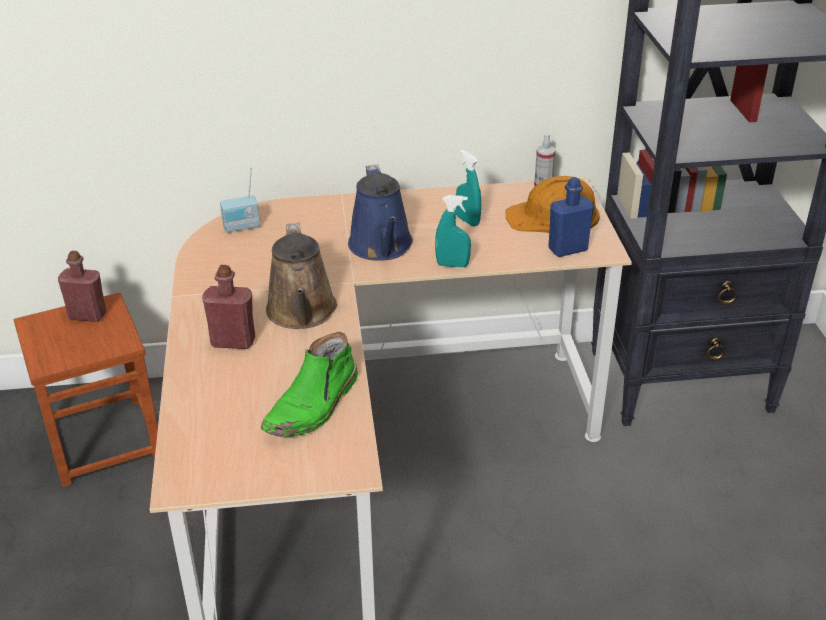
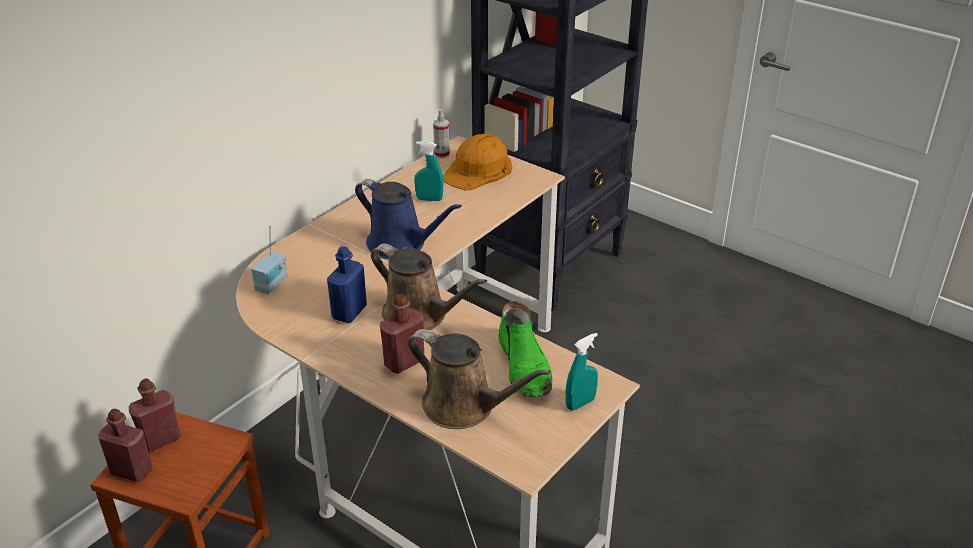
camera: 45 degrees left, 0 degrees up
(44, 325) = (132, 471): none -> red bottle
(217, 405) = (464, 407): none -> brown watering can
(452, 265) = (466, 232): turquoise spray bottle -> turquoise spray bottle (580, 403)
(568, 249) = (518, 186): blue bottle -> blue bottle (349, 312)

